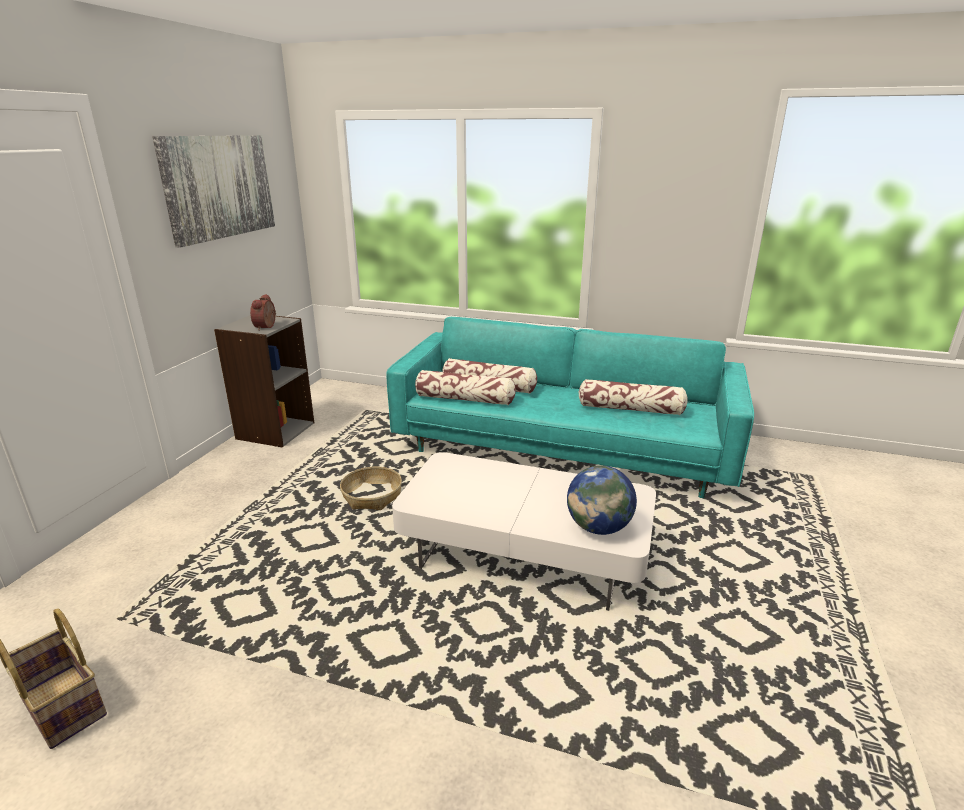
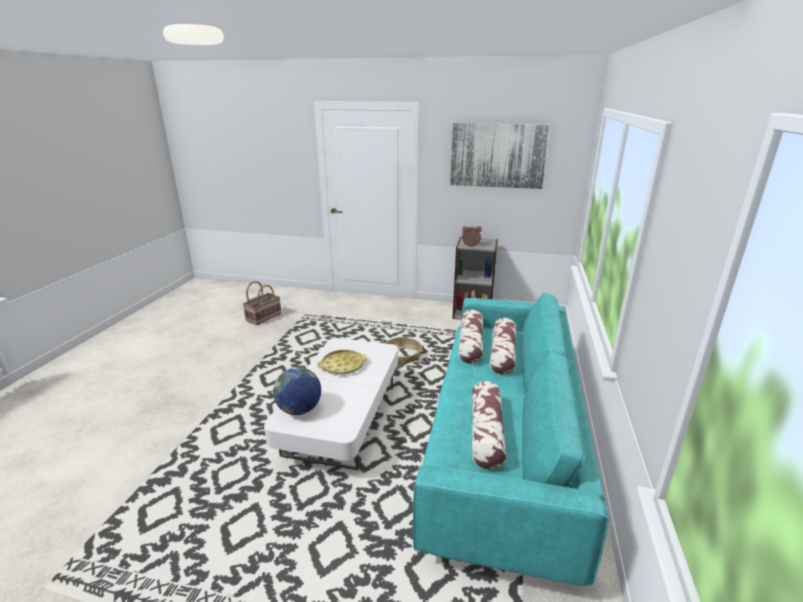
camera: 85 degrees right, 0 degrees up
(485, 495) = (342, 365): none -> yellow tray

